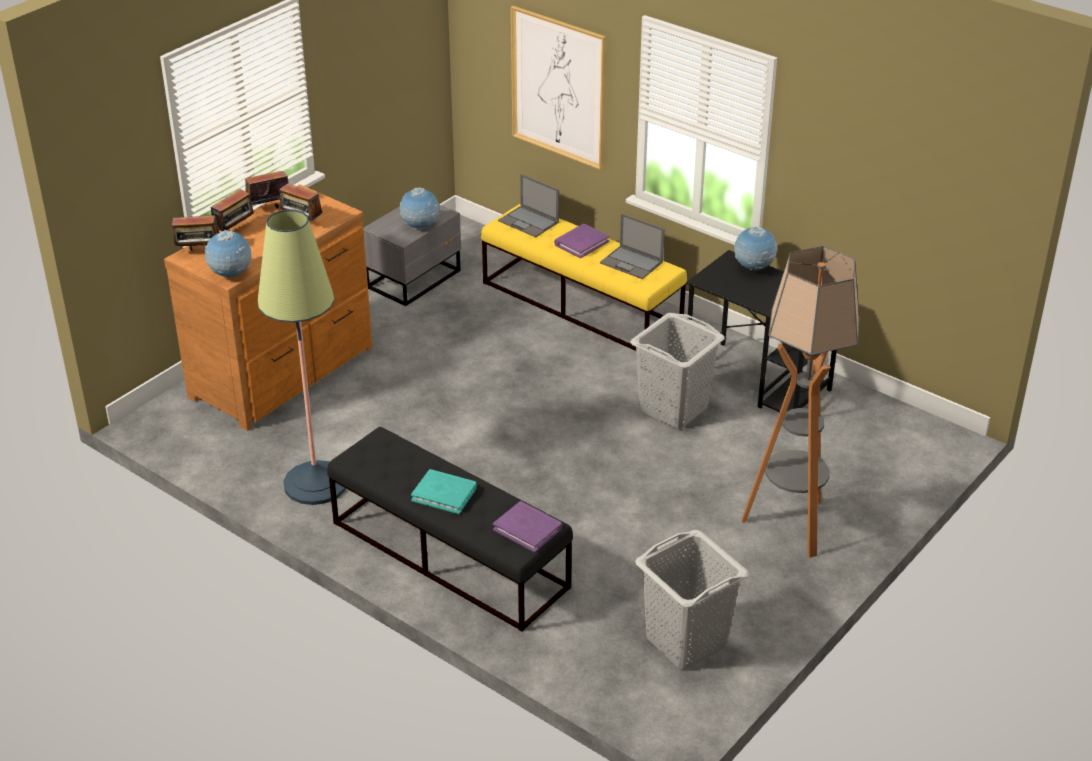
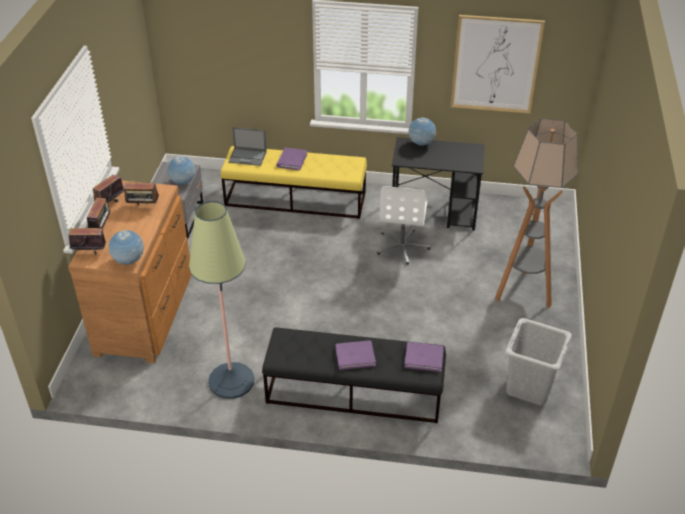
camera: 30 degrees left, 5 degrees up
(198, 252) = (89, 252): radio -> radio turned 150 degrees counterclockwise
(444, 494) = (355, 356): turquoise book -> purple book
(558, 87) = (246, 62): picture -> picture (495, 64)
(632, 263) = (332, 163): laptop -> none
(672, 409) = (402, 246): grey laundry basket -> white office chair

